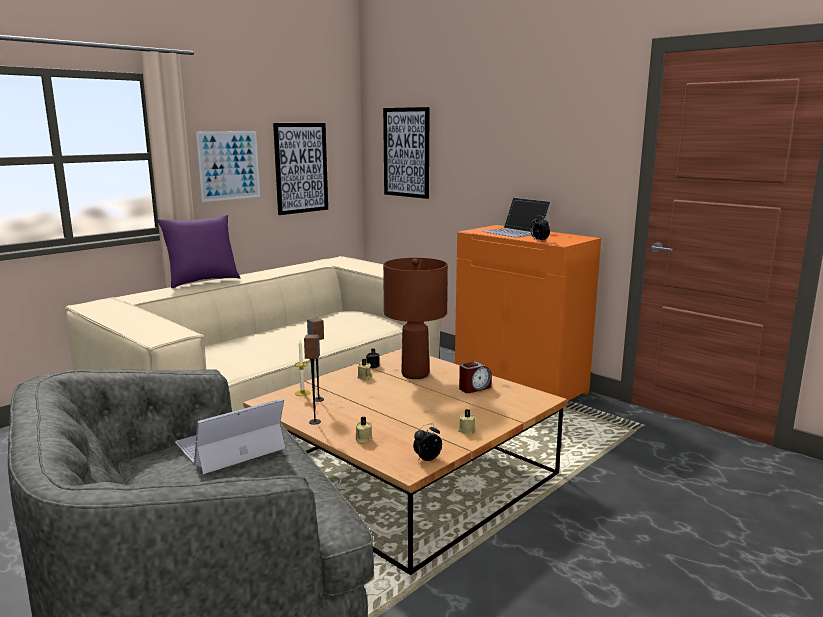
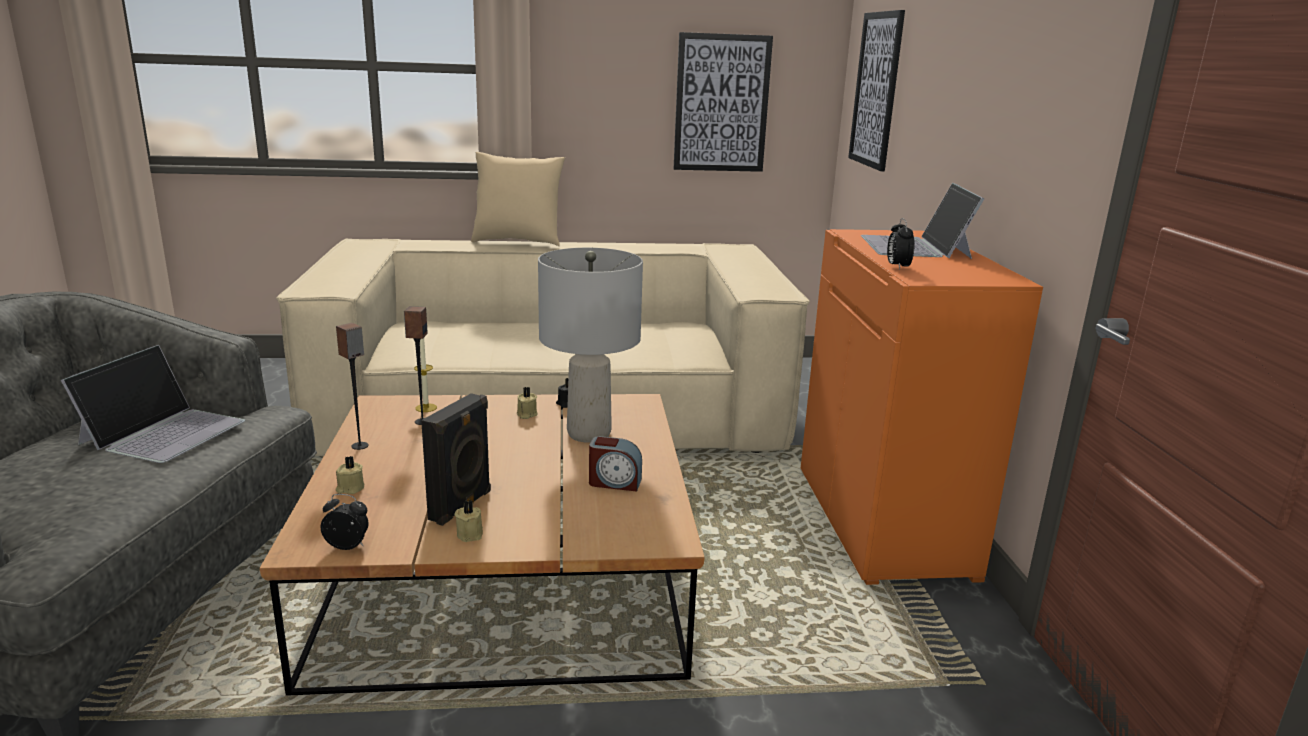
camera: 40 degrees right, 5 degrees up
(202, 281) = (518, 241): purple pillow -> beige pillow
(229, 165) = (600, 90): picture -> none
(229, 446) = (164, 431): laptop -> laptop turned 105 degrees clockwise
(415, 374) = (590, 434): brown table lamp -> grey table lamp
(435, 423) = (462, 506): none -> black speaker

